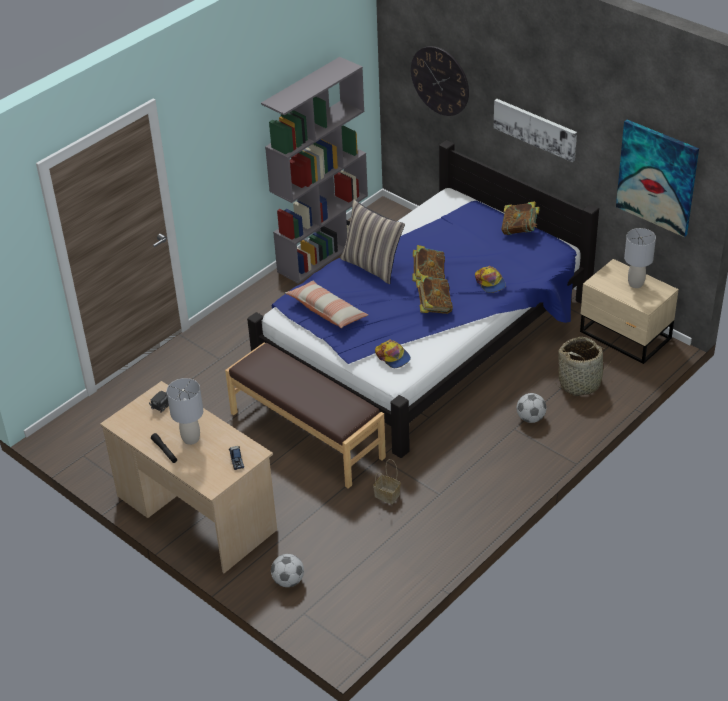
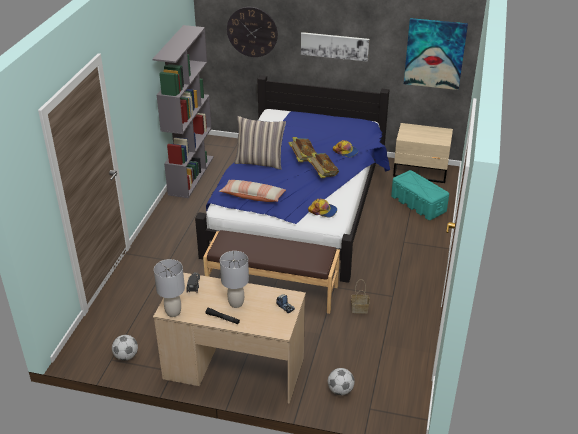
camera: 30 degrees left, 5 degrees down
(519, 230) = (335, 120): book -> none
(530, 418) = (408, 233): football -> football (126, 356)
(580, 383) = (418, 204): basket -> turquoise storage box
(635, 284) = (426, 132): grey table lamp -> grey table lamp (173, 312)

